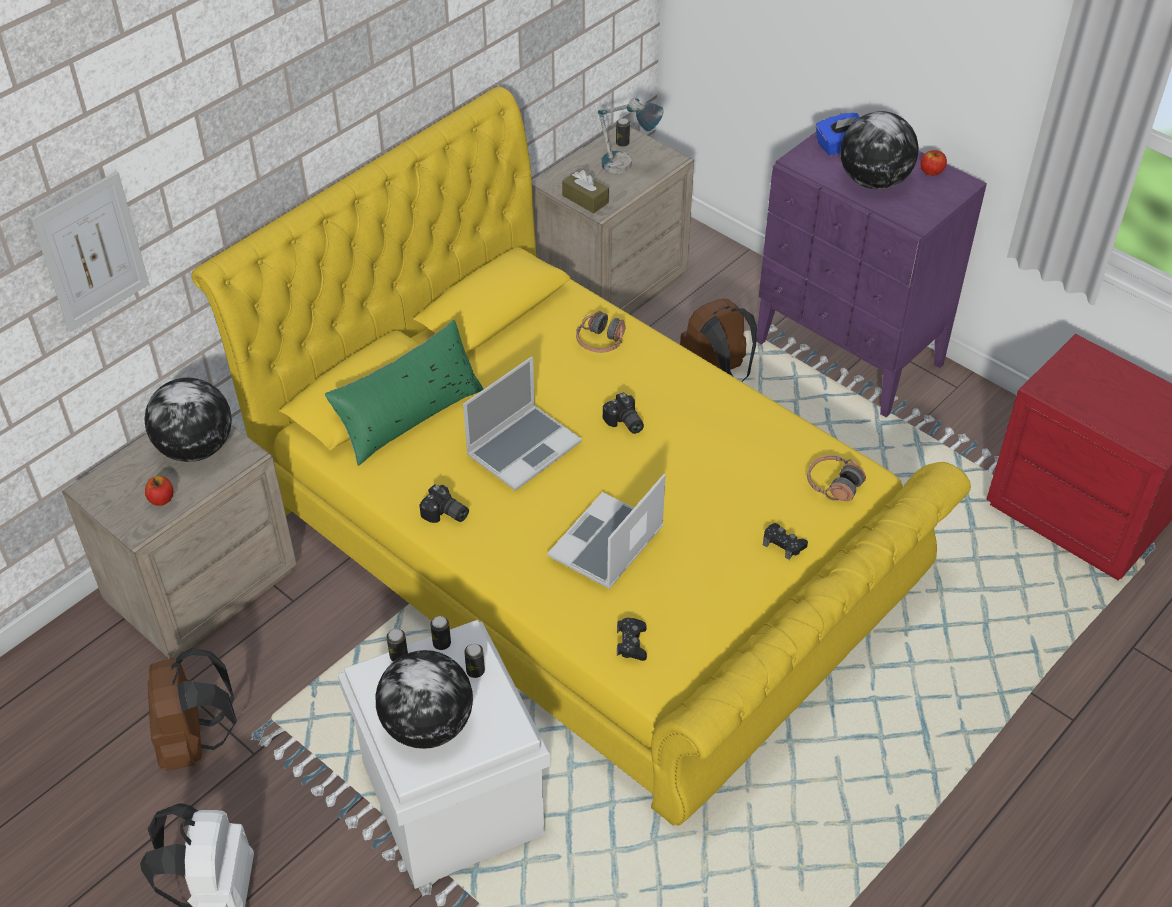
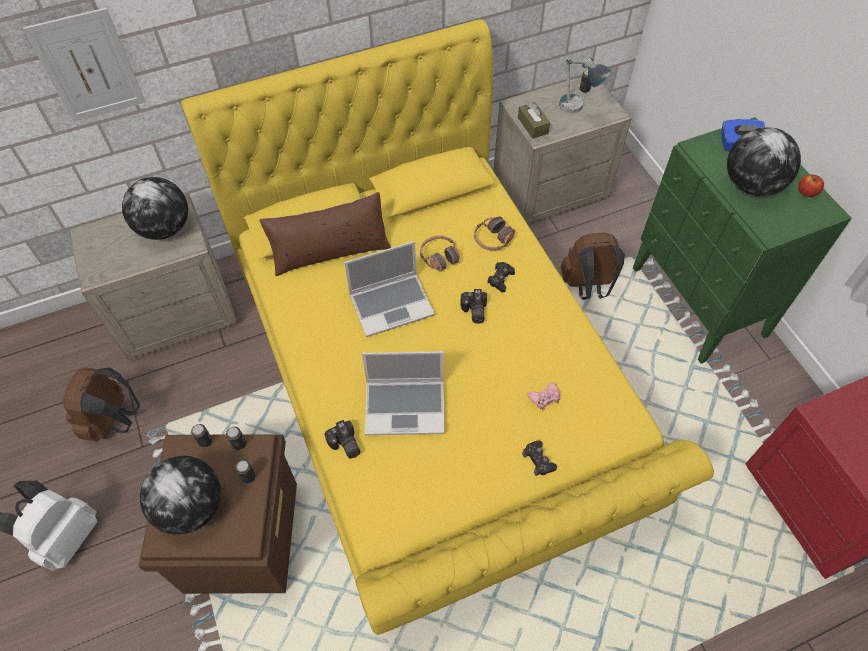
camera: 25 degrees right, 10 degrees up
(161, 499) = (121, 258): apple -> none
(410, 416) = (330, 251): green pillow -> brown pillow
(445, 515) = (310, 336): camera -> camera (344, 445)
(450, 798) = (241, 535): white storage box -> brown storage box
(606, 544) = (406, 407): laptop -> laptop turned 150 degrees counterclockwise
(631, 643) = (379, 497): black game controller -> black game controller (500, 279)
(755, 482) = (544, 398): none -> pink game controller
(833, 484) = (605, 424): headphones -> headphones (439, 257)
(848, 356) = (696, 303): purple dresser -> green dresser

